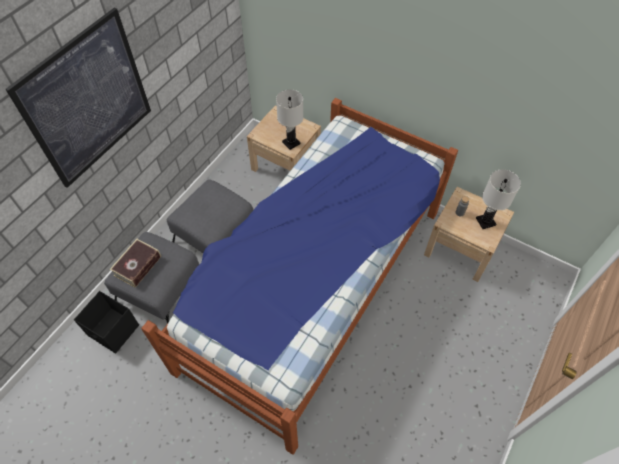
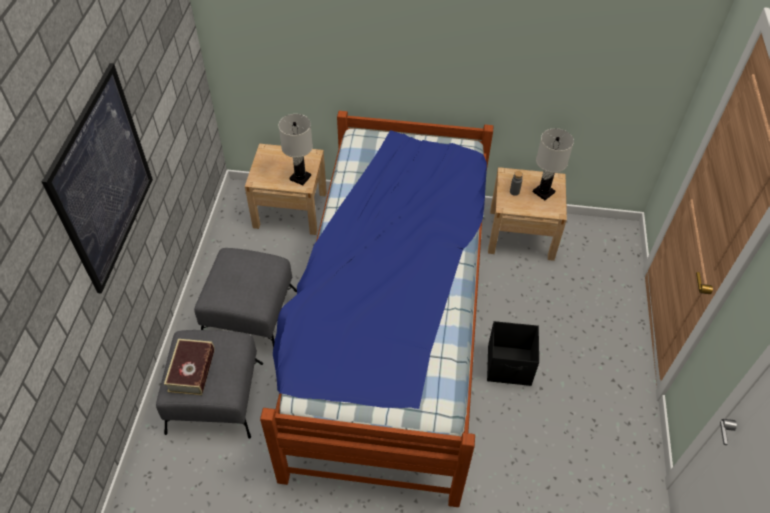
camera: 25 degrees left, 5 degrees down
(114, 331) = (181, 465): black storage box -> black storage box (510, 366)

